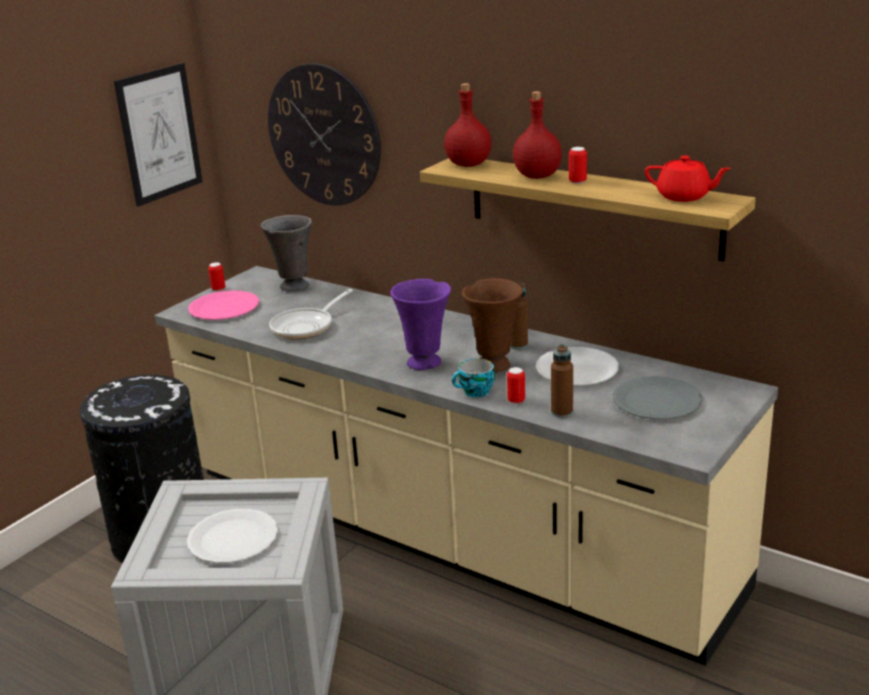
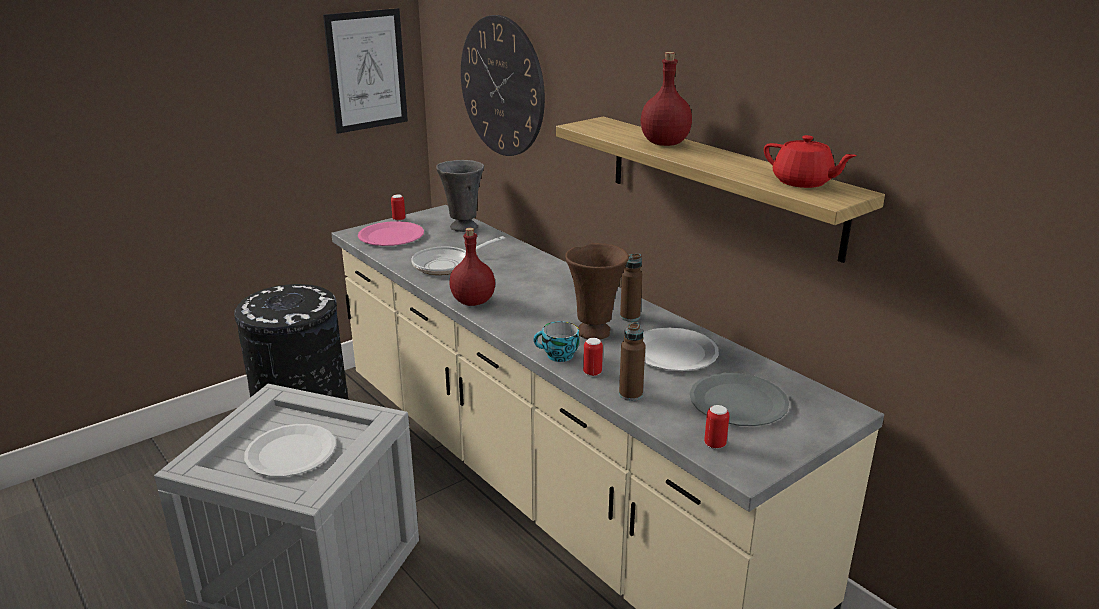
camera: 15 degrees right, 0 degrees up
(425, 363) = (530, 318): purple vase -> none
(467, 164) = (606, 125): red bottle -> red bottle (472, 302)
(577, 182) = (700, 154): can -> can (715, 444)

